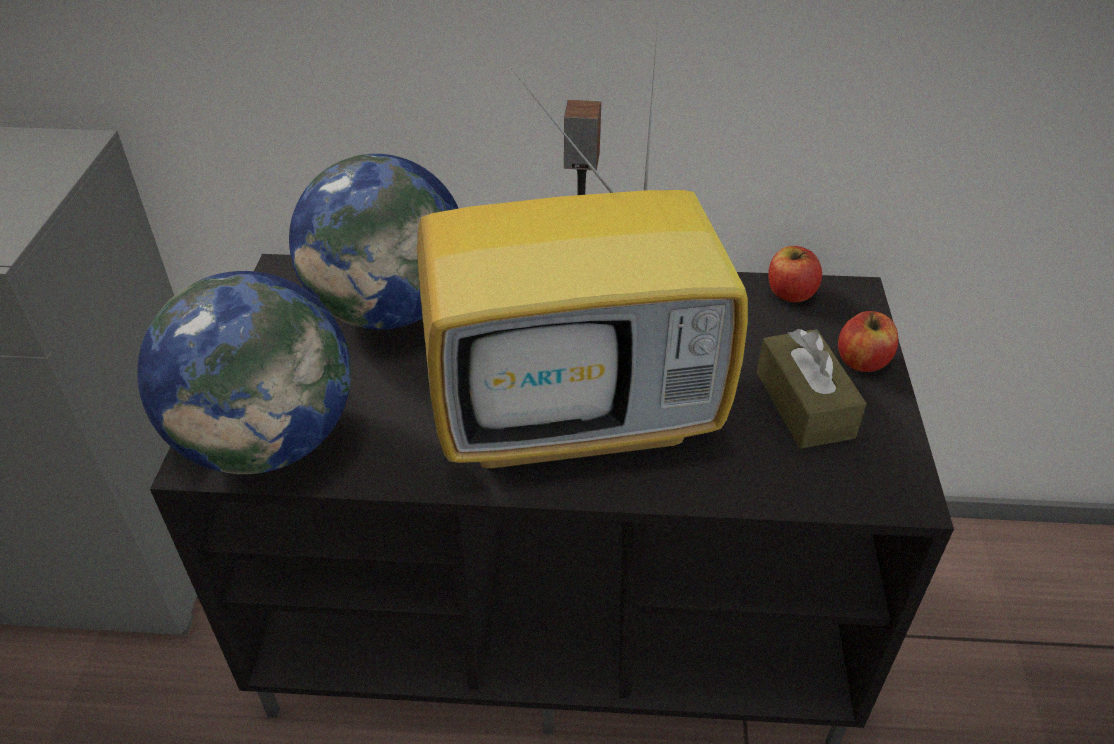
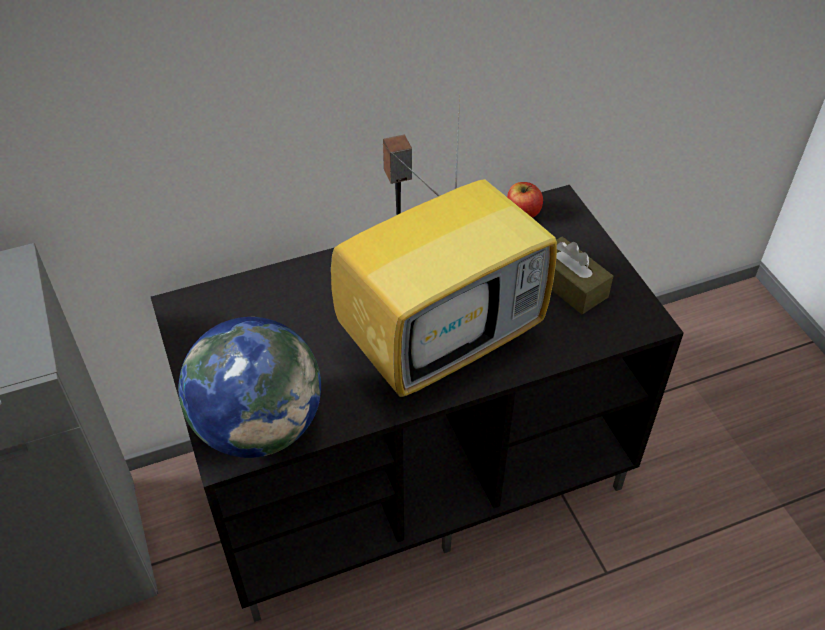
camera: 25 degrees left, 5 degrees up
(389, 309) = (274, 308): globe -> none
(862, 361) = (587, 246): apple -> none

